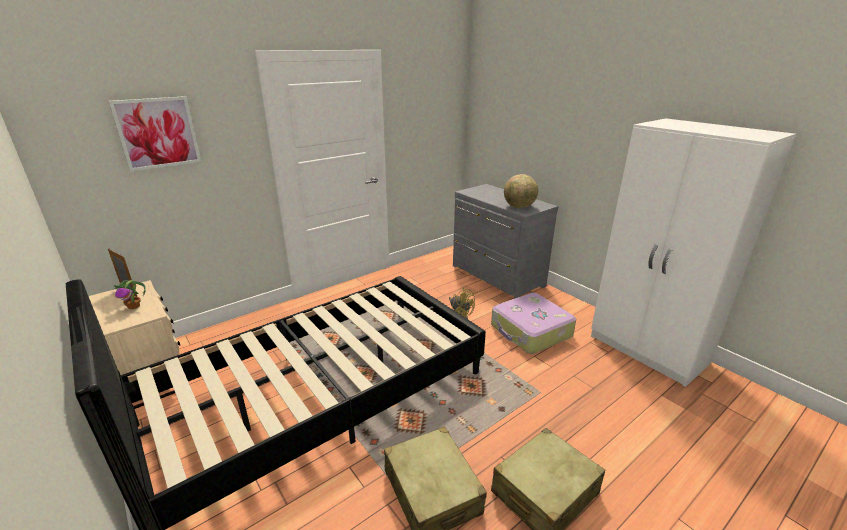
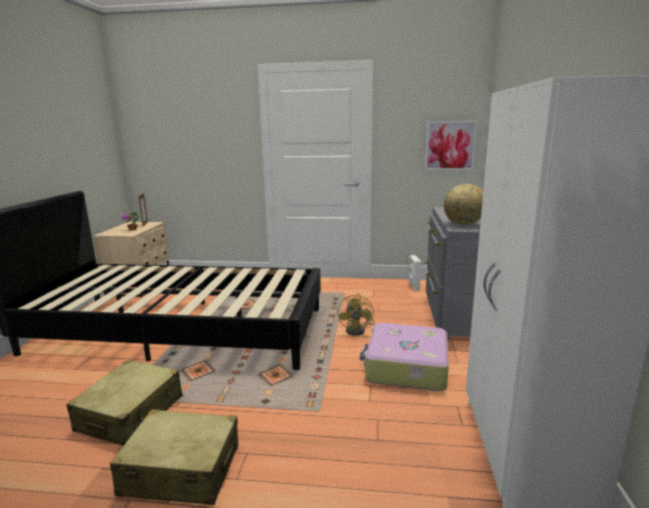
camera: 45 degrees right, 10 degrees down
(157, 133) = (186, 121): picture -> picture (450, 145)
(432, 263) = (413, 286): none -> white speaker

